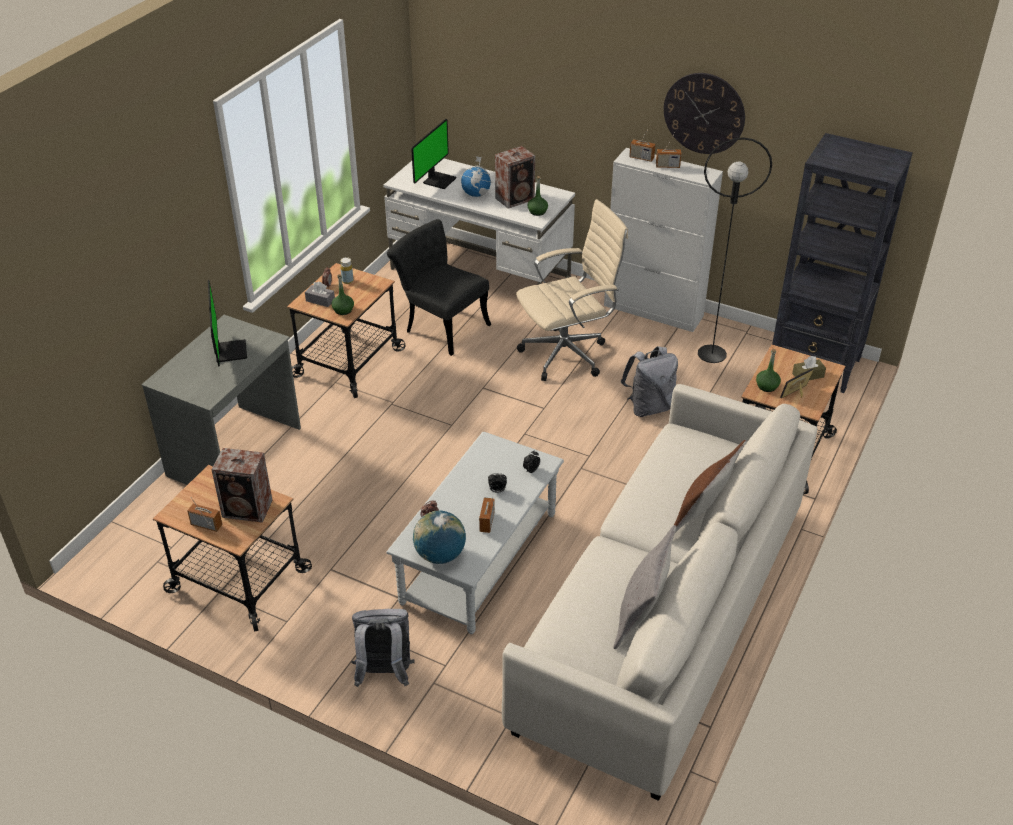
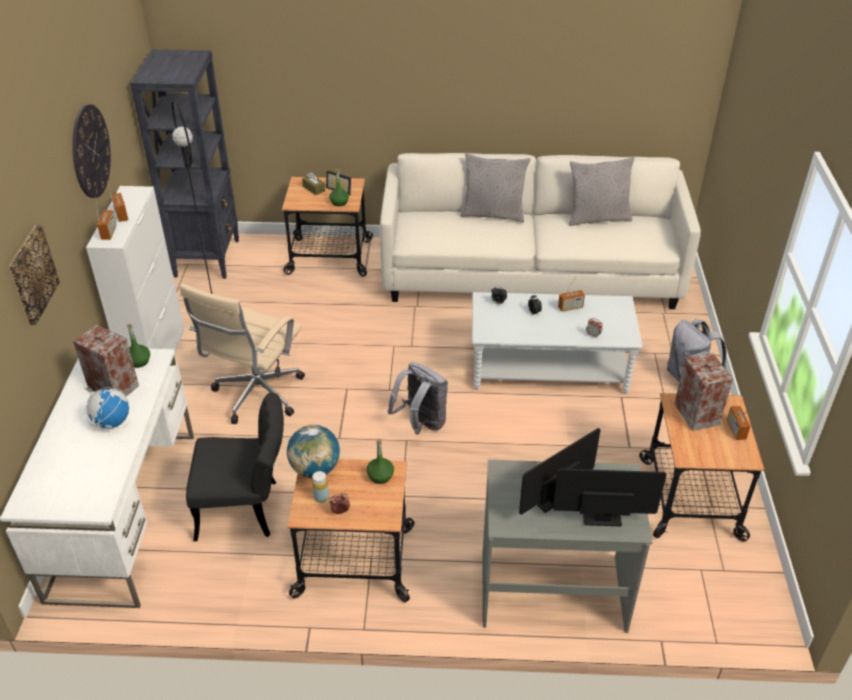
camera: 115 degrees left, 0 degrees up
(320, 300) = (373, 504): grey tissue box -> none
(438, 180) = (83, 469): monitor -> monitor (600, 513)
(440, 555) = (621, 319): globe -> globe (315, 469)
(441, 325) = (247, 509): black chair -> black chair turned 105 degrees counterclockwise
(554, 96) = (32, 274): none -> picture
(568, 354) = (256, 396): beige office chair -> beige office chair turned 105 degrees counterclockwise
(649, 407) = (310, 329): grey backpack -> grey backpack (421, 424)
(701, 519) = (493, 213): brown pillow -> grey pillow

